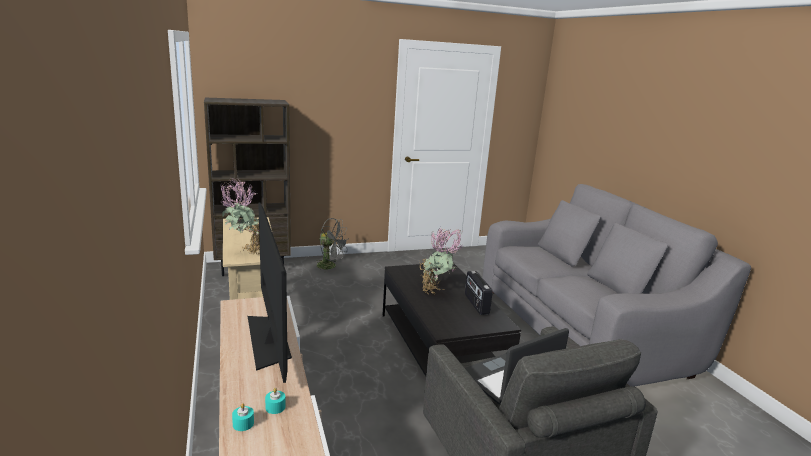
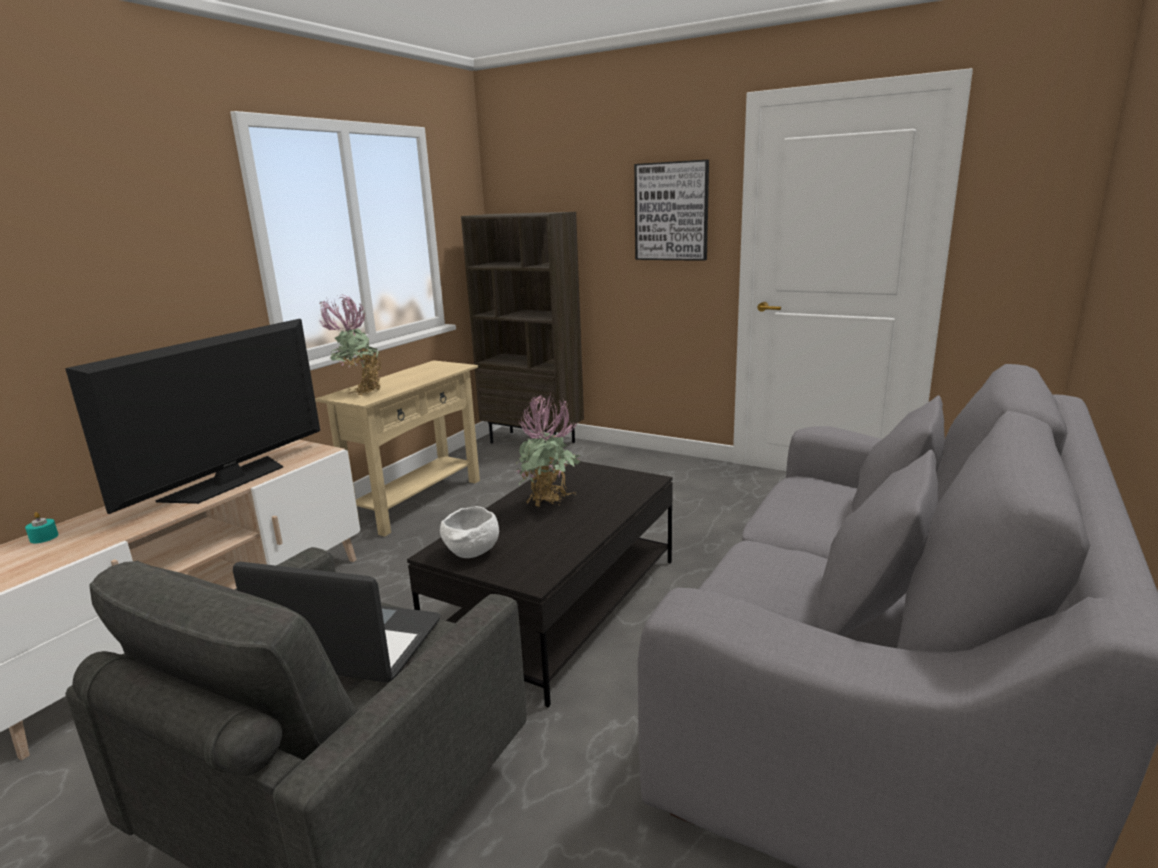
camera: 50 degrees right, 0 degrees up
(275, 407) = (85, 536): turquoise candle -> none
(330, 266) = (618, 462): grey fan -> none
(352, 103) = (671, 211): none -> picture
(457, 325) = (472, 554): none -> white bowl
(476, 304) = (562, 540): radio -> none

